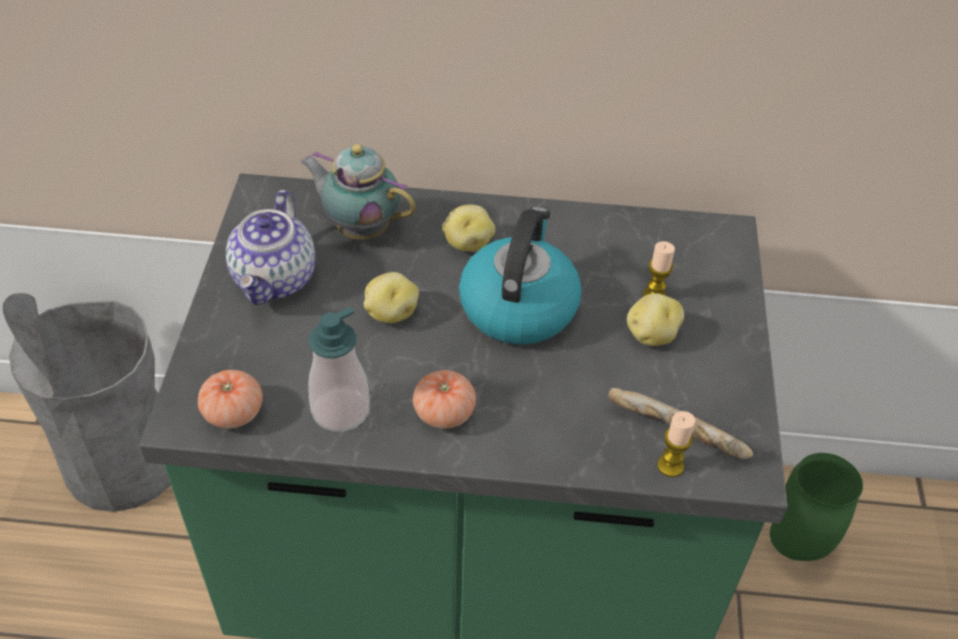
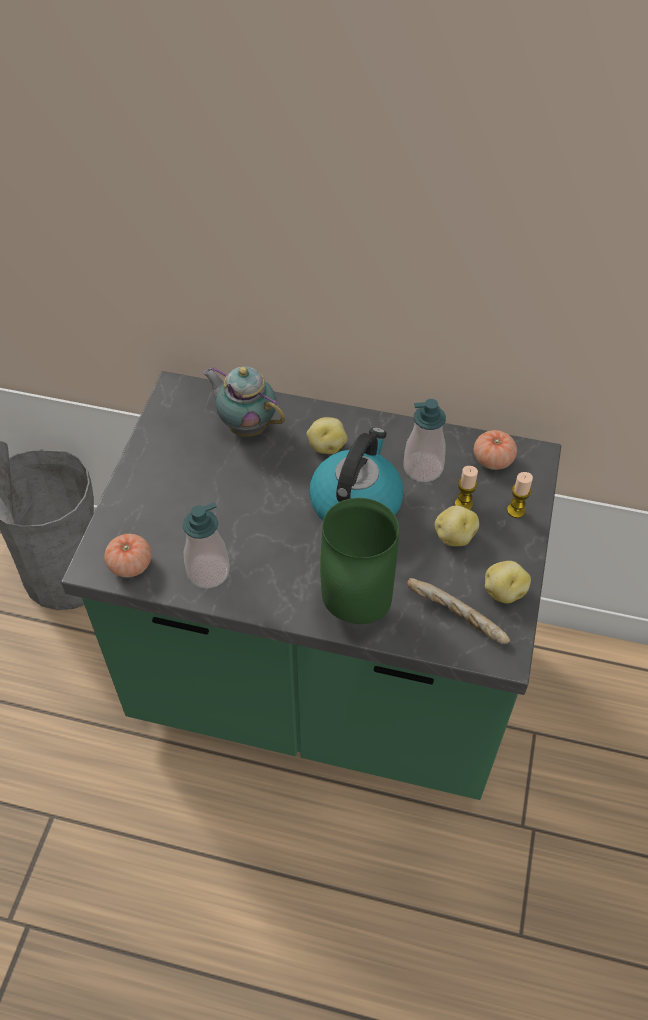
camera: 10 degrees right, 5 degrees up
(276, 279) = (176, 462): teapot -> none
(390, 312) = (258, 498): potato -> potato (503, 591)
(444, 412) = (284, 581): tomato -> tomato (493, 459)
(594, 258) = (423, 468): none -> soap dispenser
(670, 466) = (445, 642): candle -> candle (516, 510)
(797, 548) = (590, 704): green vase -> green vase (358, 611)

